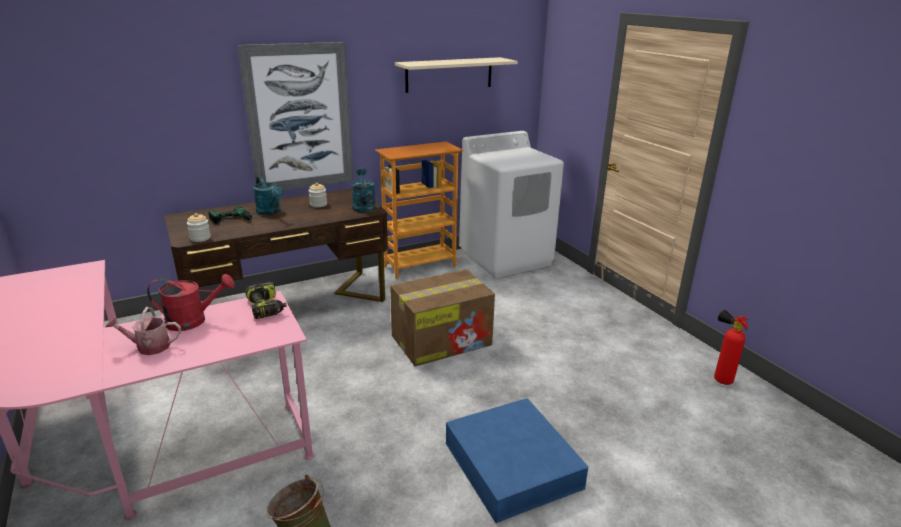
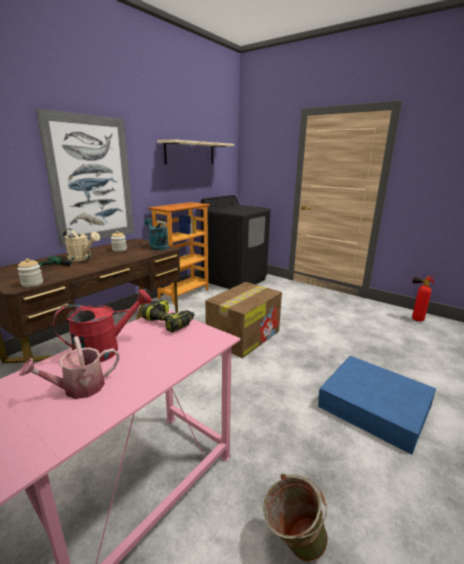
camera: 25 degrees left, 5 degrees down
(270, 212) = (82, 258): turquoise watering can -> beige watering can
(506, 258) = (235, 280): white washing machine -> black washing machine

